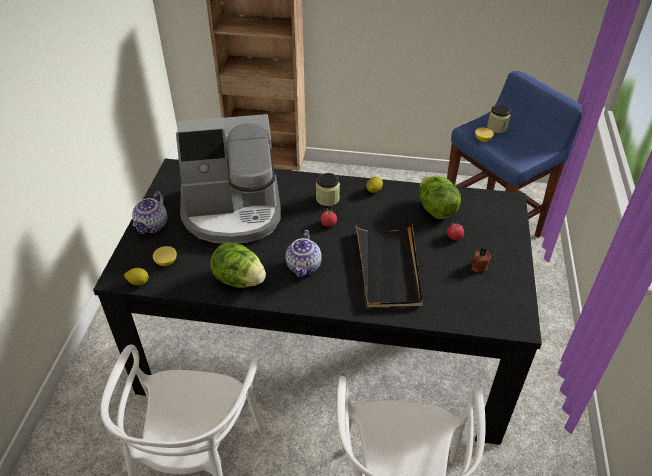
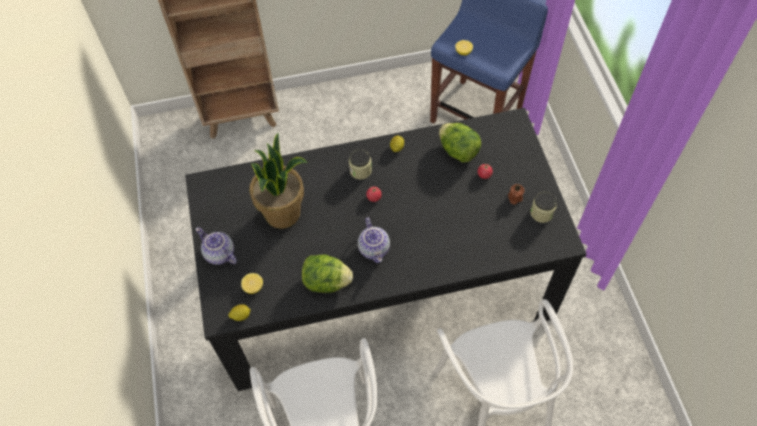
camera: 20 degrees left, 15 degrees up
(153, 226) = (219, 254): teapot -> teapot turned 135 degrees clockwise
(233, 211) = (283, 213): coffee machine -> potted plant
(388, 268) = (444, 225): black tray -> none
(497, 127) = (470, 33): jar -> jar (541, 213)

